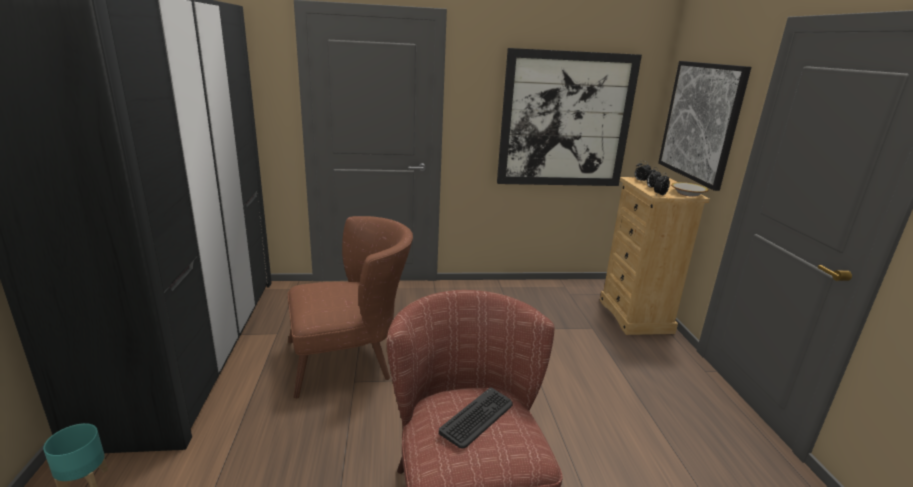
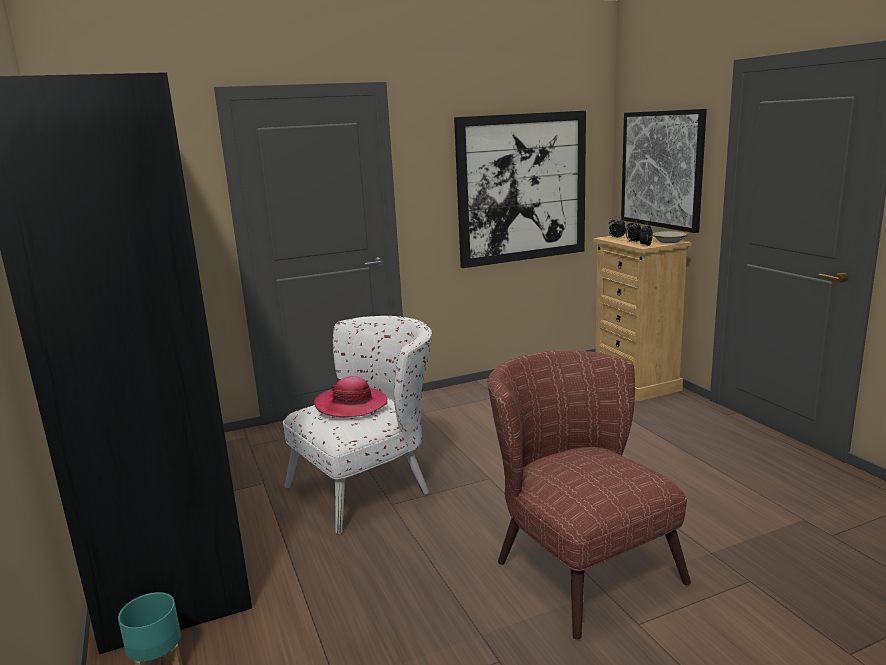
camera: 15 degrees left, 5 degrees down
(336, 291) = (351, 405): none -> hat
(351, 359) = (371, 485): brown armchair -> white armchair
(477, 418) = (590, 466): keyboard -> none

